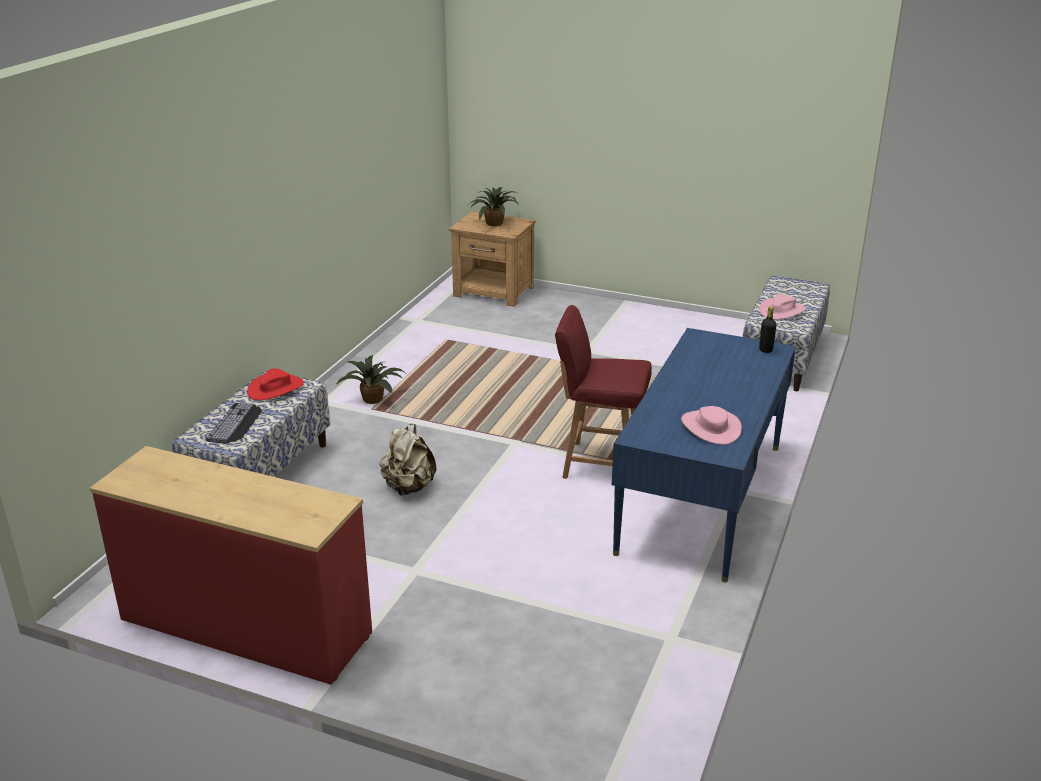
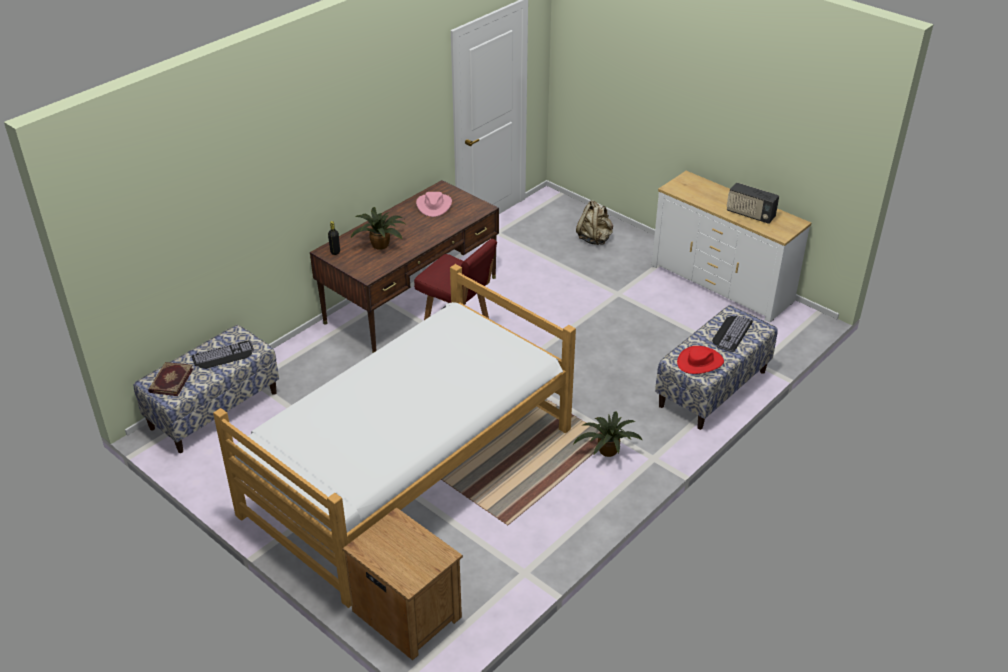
camera: 160 degrees left, 10 degrees up
(196, 480) = (750, 215): none -> radio
(245, 627) = (721, 283): red dresser -> white dresser
(408, 487) = (604, 351): beige backpack -> beige backpack (594, 239)
(494, 224) = (400, 550): potted plant -> potted plant (381, 244)
(557, 354) = (409, 471): none -> bed
(701, 497) = (411, 300): blue desk -> brown desk
(782, 311) = (223, 356): pink hat -> keyboard
(800, 289) = (170, 380): none -> book

